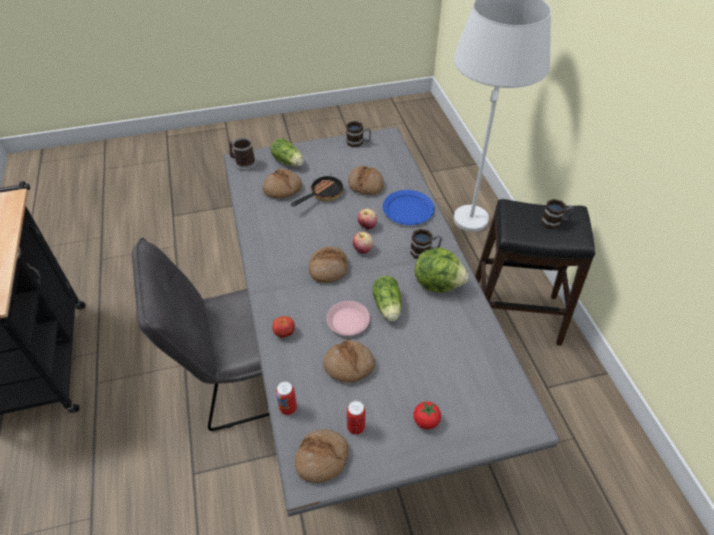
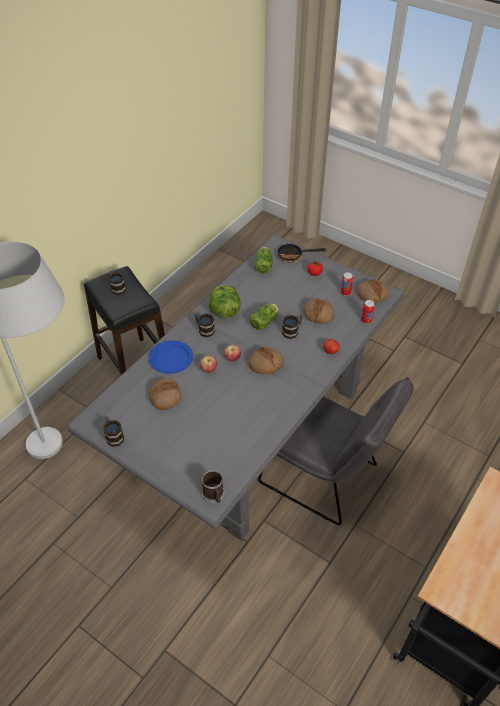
camera: 130 degrees left, 0 degrees up
(282, 189) = (218, 443): bread -> none
(289, 162) = (182, 464): lettuce -> lettuce (263, 265)
(322, 195) = (201, 414): frying pan -> frying pan (294, 256)
(348, 321) = (292, 331): pink plate -> mug

